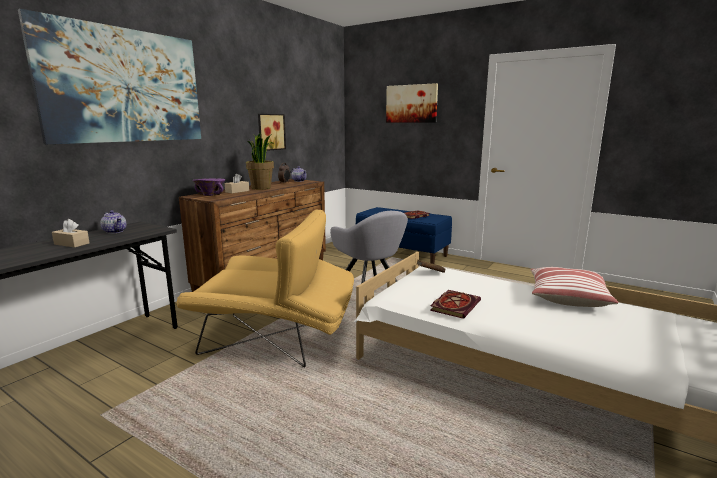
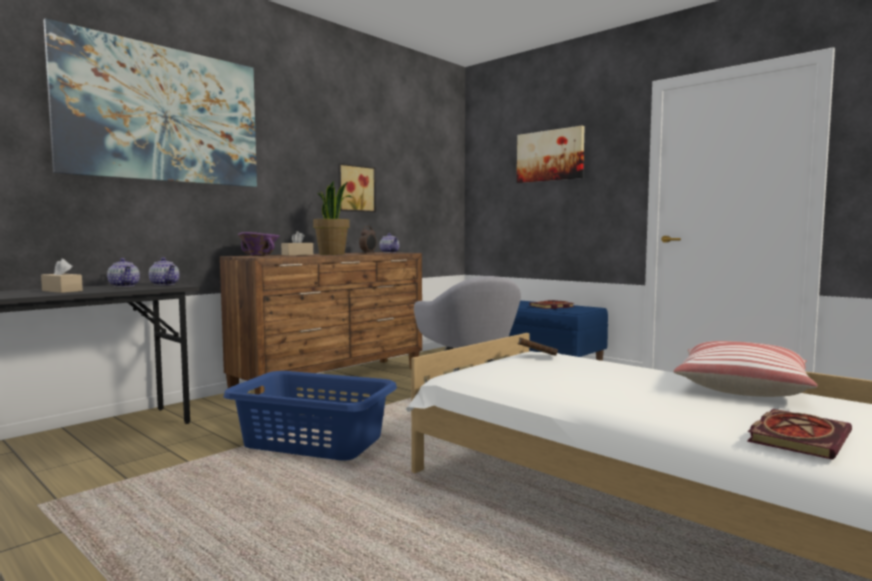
camera: 10 degrees right, 10 degrees down
(146, 227) = (165, 284): none -> teapot
(277, 338) = (313, 442): yellow armchair -> blue laundry basket
(455, 305) = (551, 387): book -> book (797, 436)

